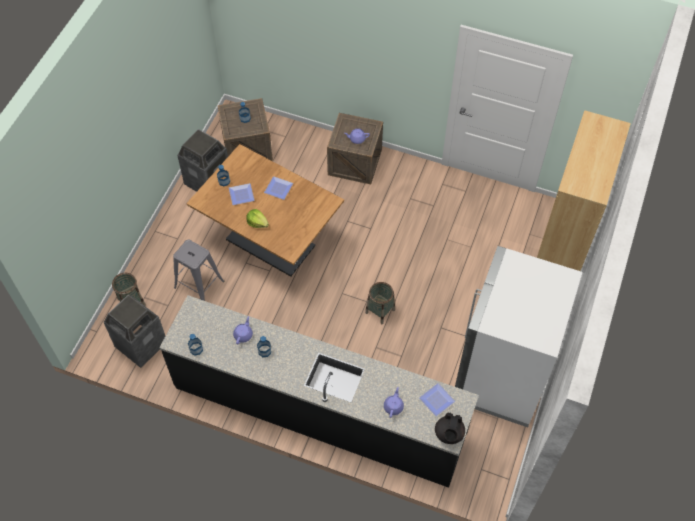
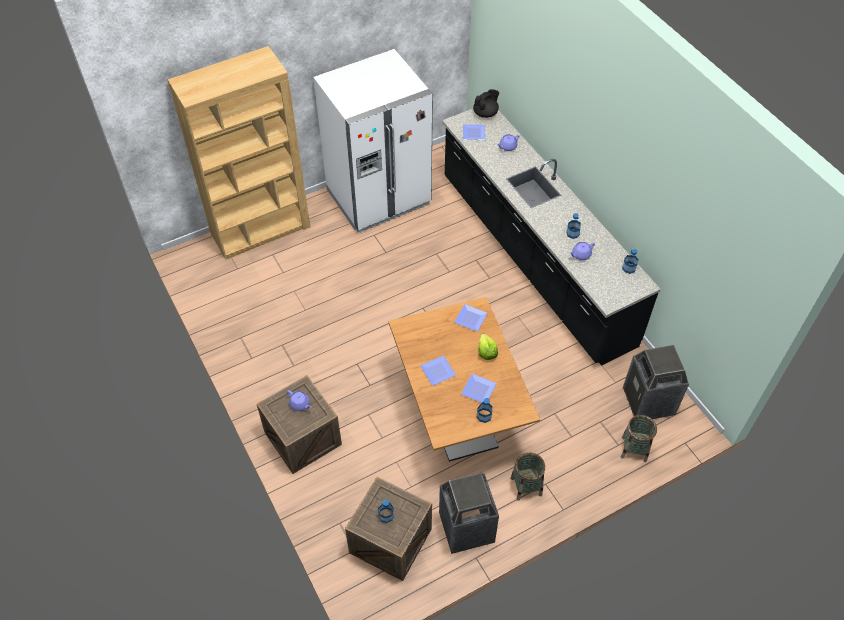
camera: 140 degrees left, 5 degrees down
(199, 285) = (557, 420): grey stool -> none
(290, 238) = (469, 319): none -> plate
(380, 311) = (419, 293): basket -> basket (526, 486)

